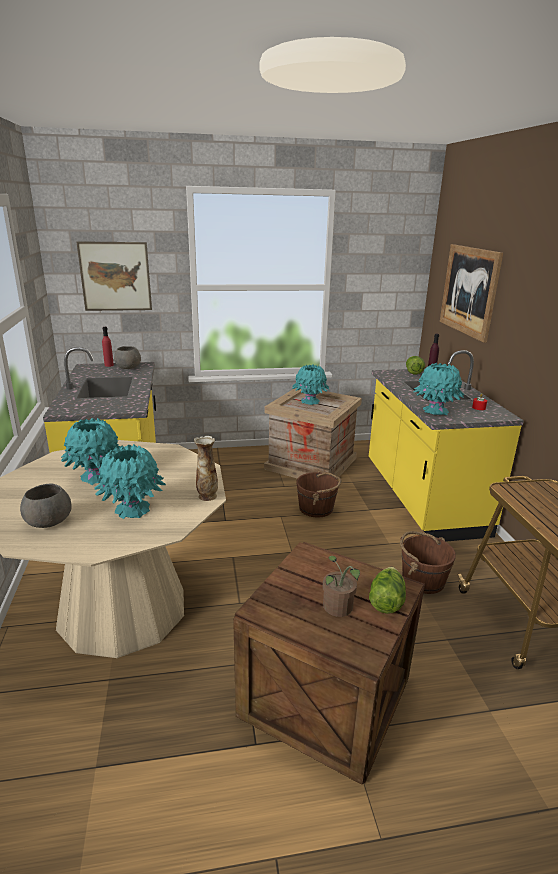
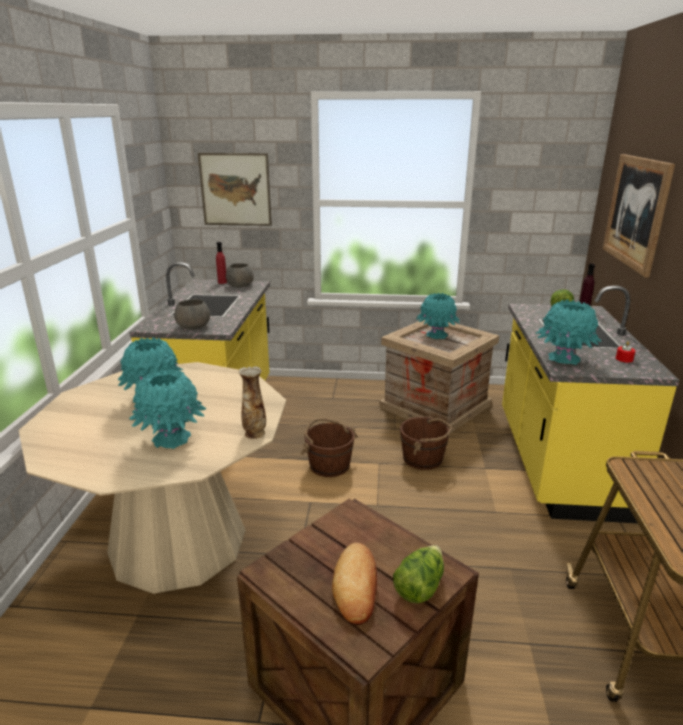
camera: 15 degrees right, 0 degrees up
(47, 521) = (85, 441): grey bowl -> grey bowl (193, 326)
(337, 609) = (356, 586): potted plant -> bread
(422, 579) = (523, 562): brown bucket -> brown bucket (329, 465)

